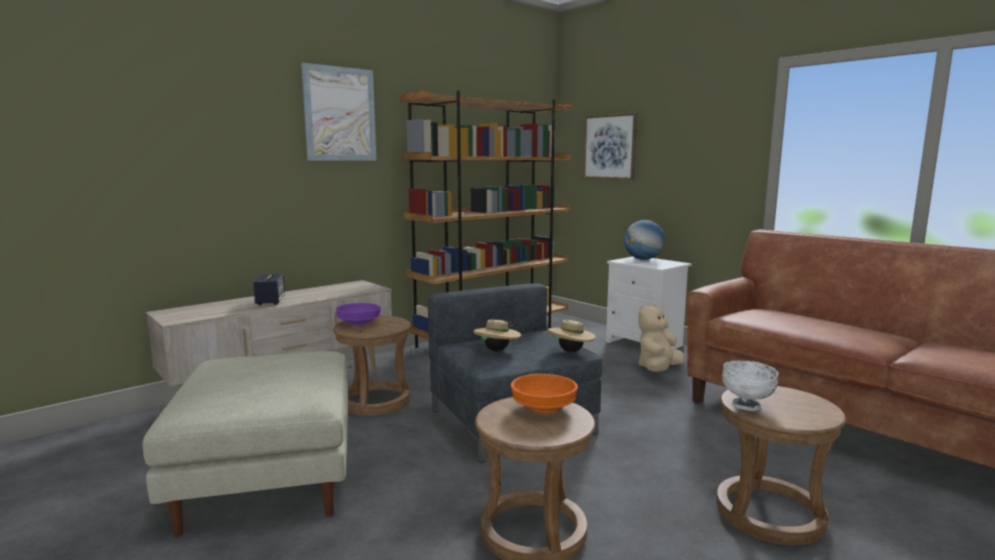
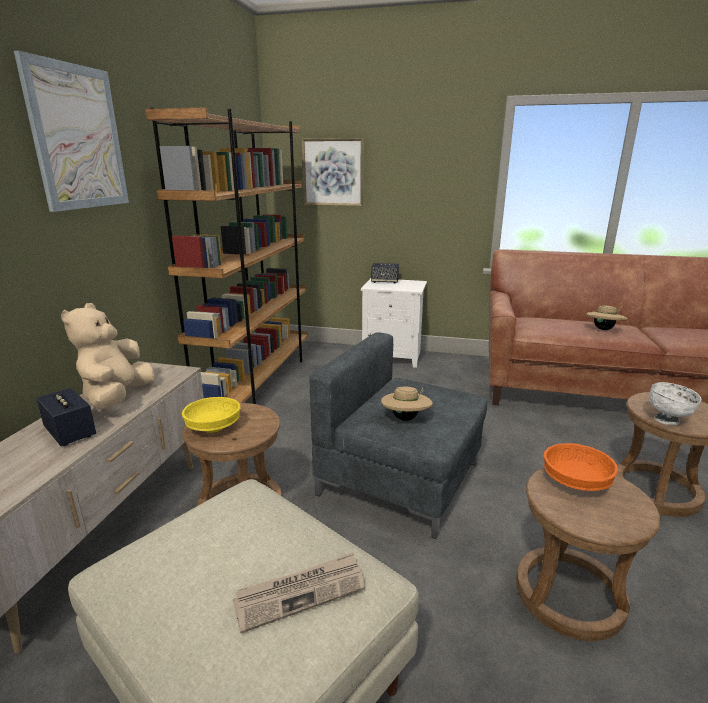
camera: 35 degrees left, 10 degrees up
(269, 390) = (300, 592): none -> newspaper
(359, 324) = (214, 427): purple bowl -> yellow bowl
(571, 351) = (462, 399): beige hat -> beige hat (604, 329)
(643, 259) = (384, 282): globe -> speaker
(658, 369) = (433, 380): beige plush toy -> beige plush toy (117, 398)

